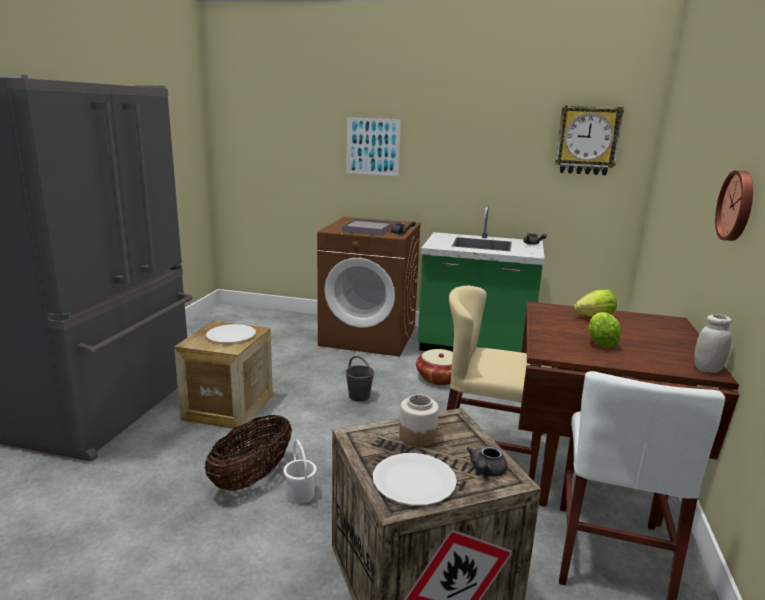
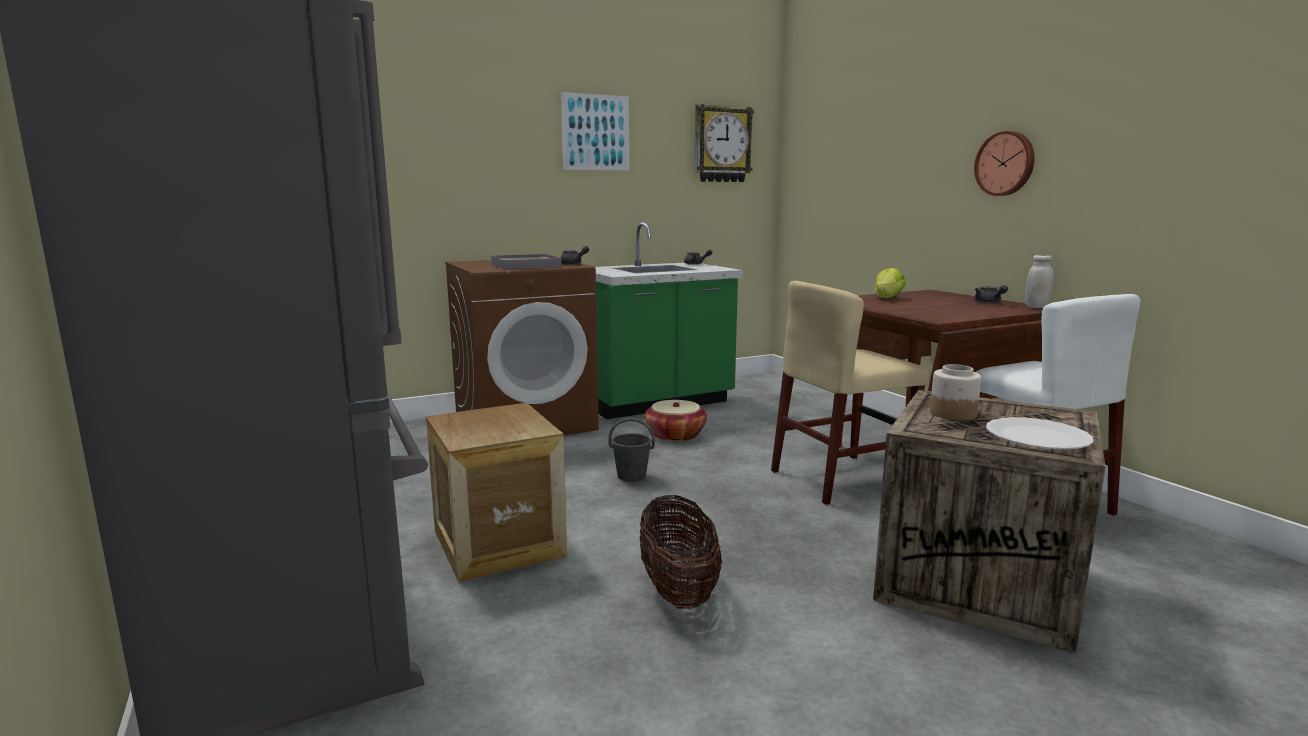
camera: 40 degrees left, 5 degrees down
(231, 335) = (498, 420): white plate -> none
(300, 494) = (758, 577): white bucket -> none
(373, 146) = (478, 157): picture -> picture (595, 132)
(486, 471) = (1049, 415): grey teapot -> grey teapot (989, 302)
(600, 342) = (942, 308): lettuce -> none

